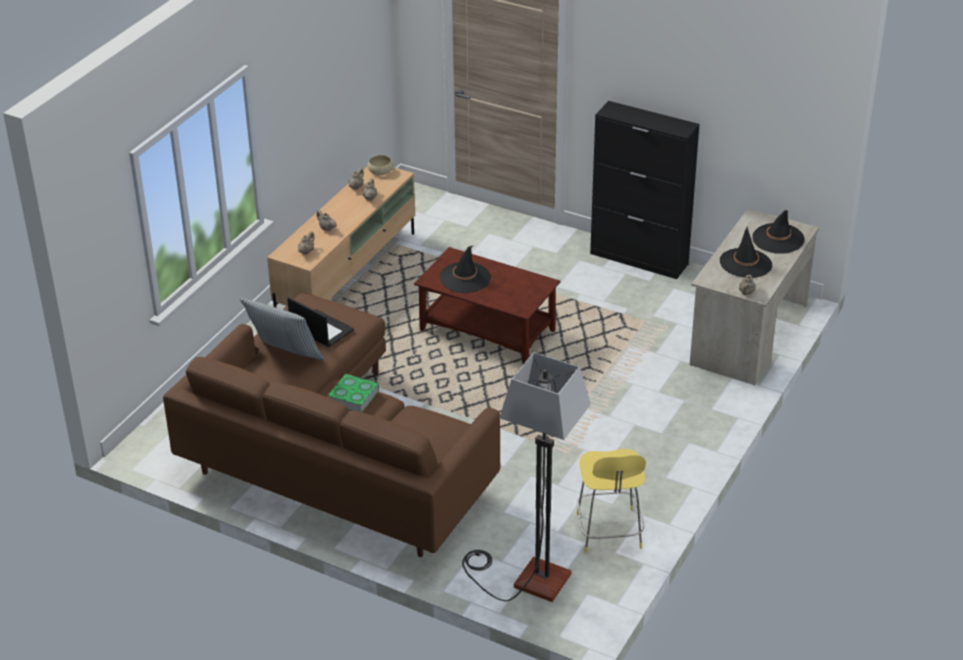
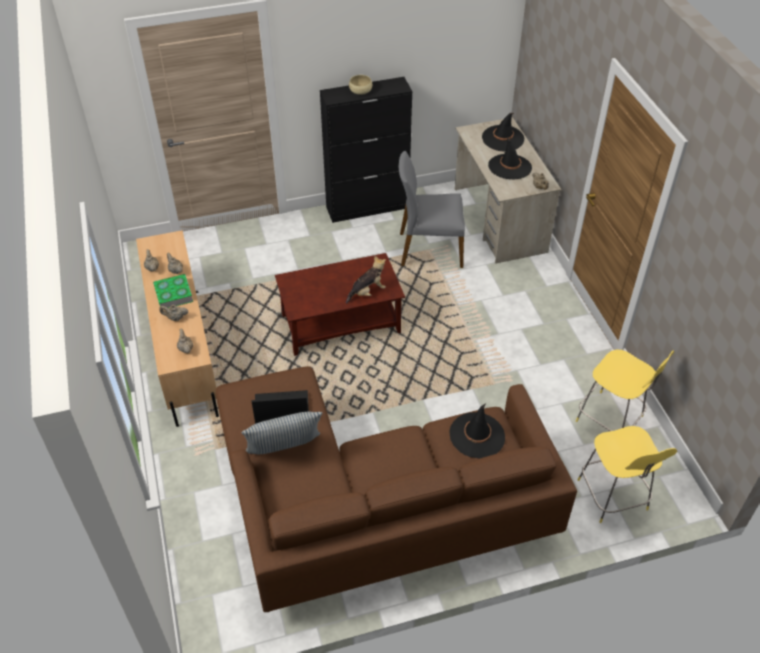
camera: 45 degrees left, 10 degrees up
(353, 396) = (385, 449): book -> book (173, 294)
(380, 171) = (154, 243): beige bowl -> beige bowl (360, 90)
(465, 278) = (320, 292): black hat -> black hat (477, 435)
(502, 298) = (367, 292): none -> plush toy
(526, 578) = (613, 497): floor lamp -> yellow stool
(646, 320) = (429, 249): none -> grey chair

